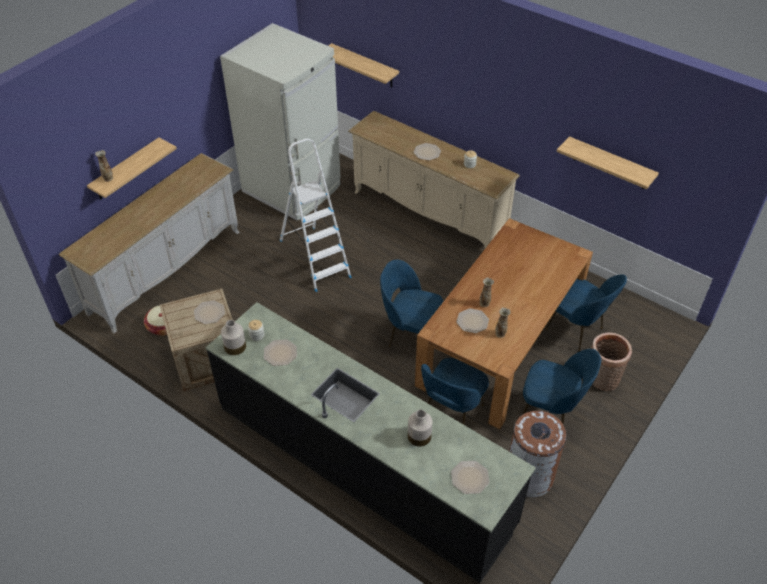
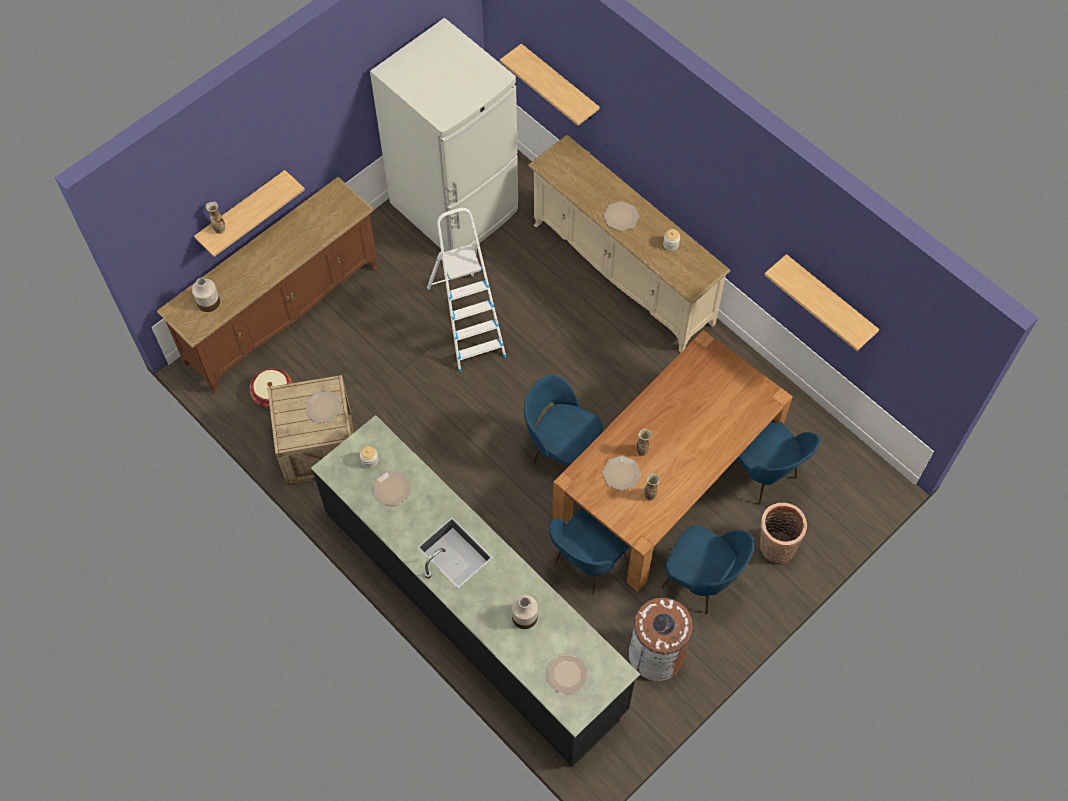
camera: 10 degrees right, 15 degrees up
(167, 272) = (284, 315): grey cabinet -> brown cabinet
(234, 346) = (343, 472): beige vase -> beige vase (208, 302)

